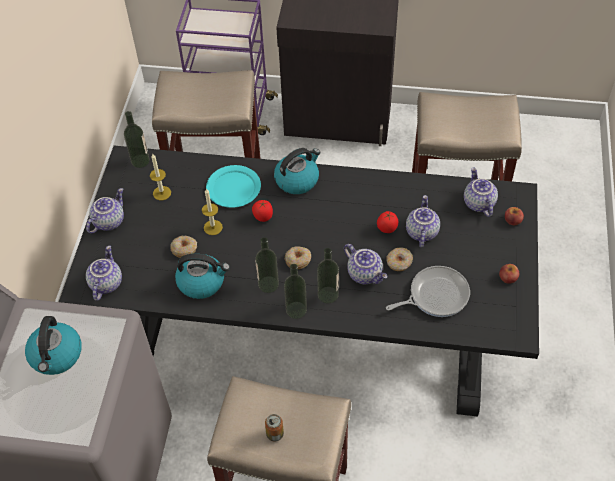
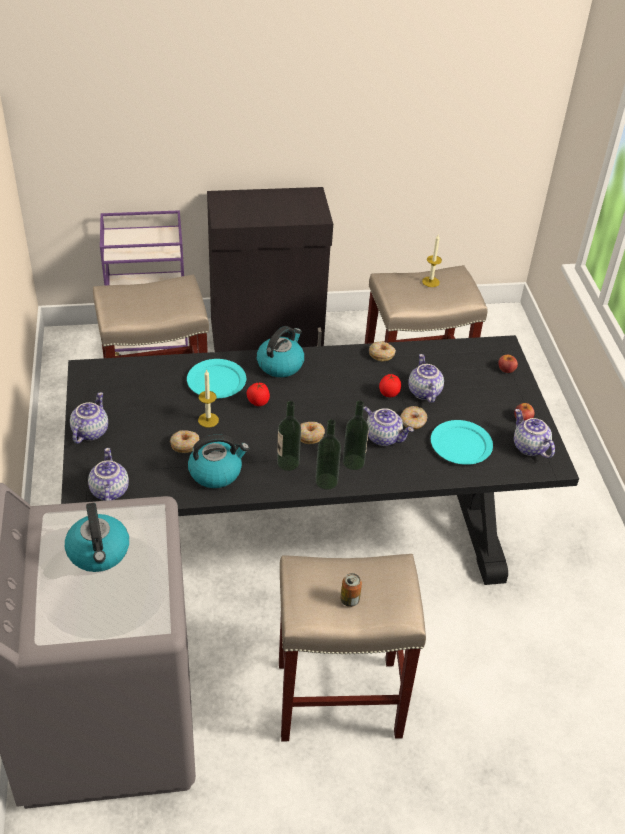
camera: 20 degrees left, 10 degrees down
(140, 161) = (104, 370): bottle -> none
(162, 193) = (140, 396): candle -> candle (430, 282)
(395, 184) = (381, 354): none -> donut
(435, 295) = (460, 444): frying pan -> turquoise plate
(478, 203) = (467, 359): teapot -> teapot (528, 447)

